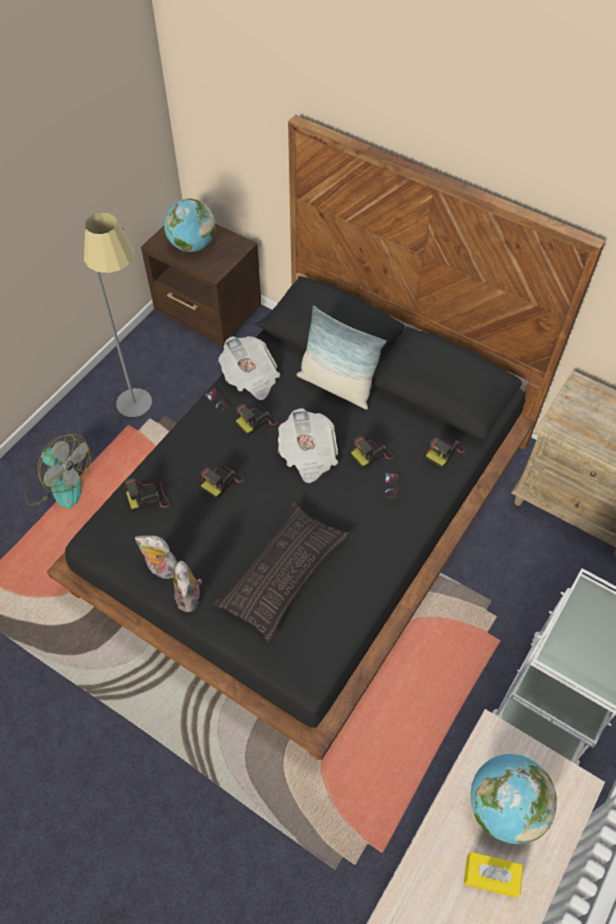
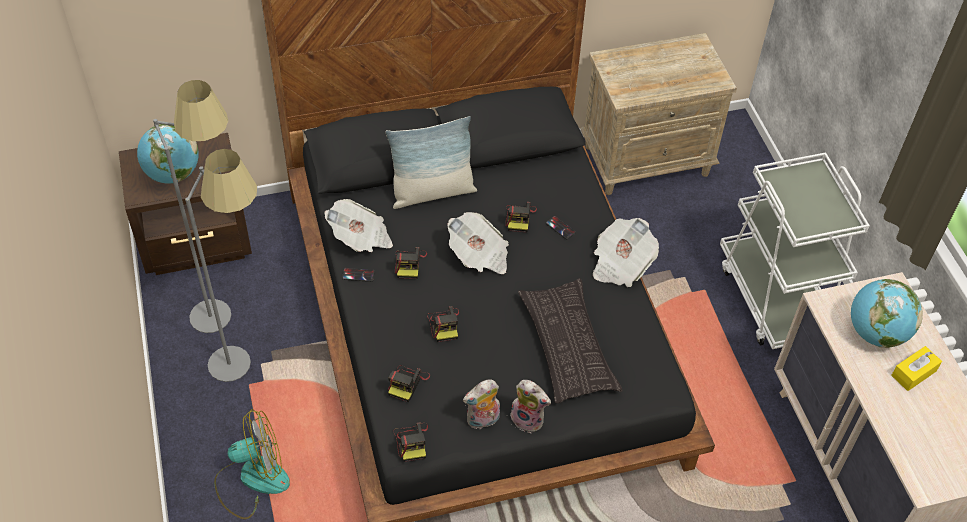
camera: 50 degrees left, 5 degrees down
(176, 365) = (226, 305): none -> grey floor lamp
(400, 552) = (620, 264): none -> newspaper
(444, 452) = (564, 177): camera -> camera (412, 442)

